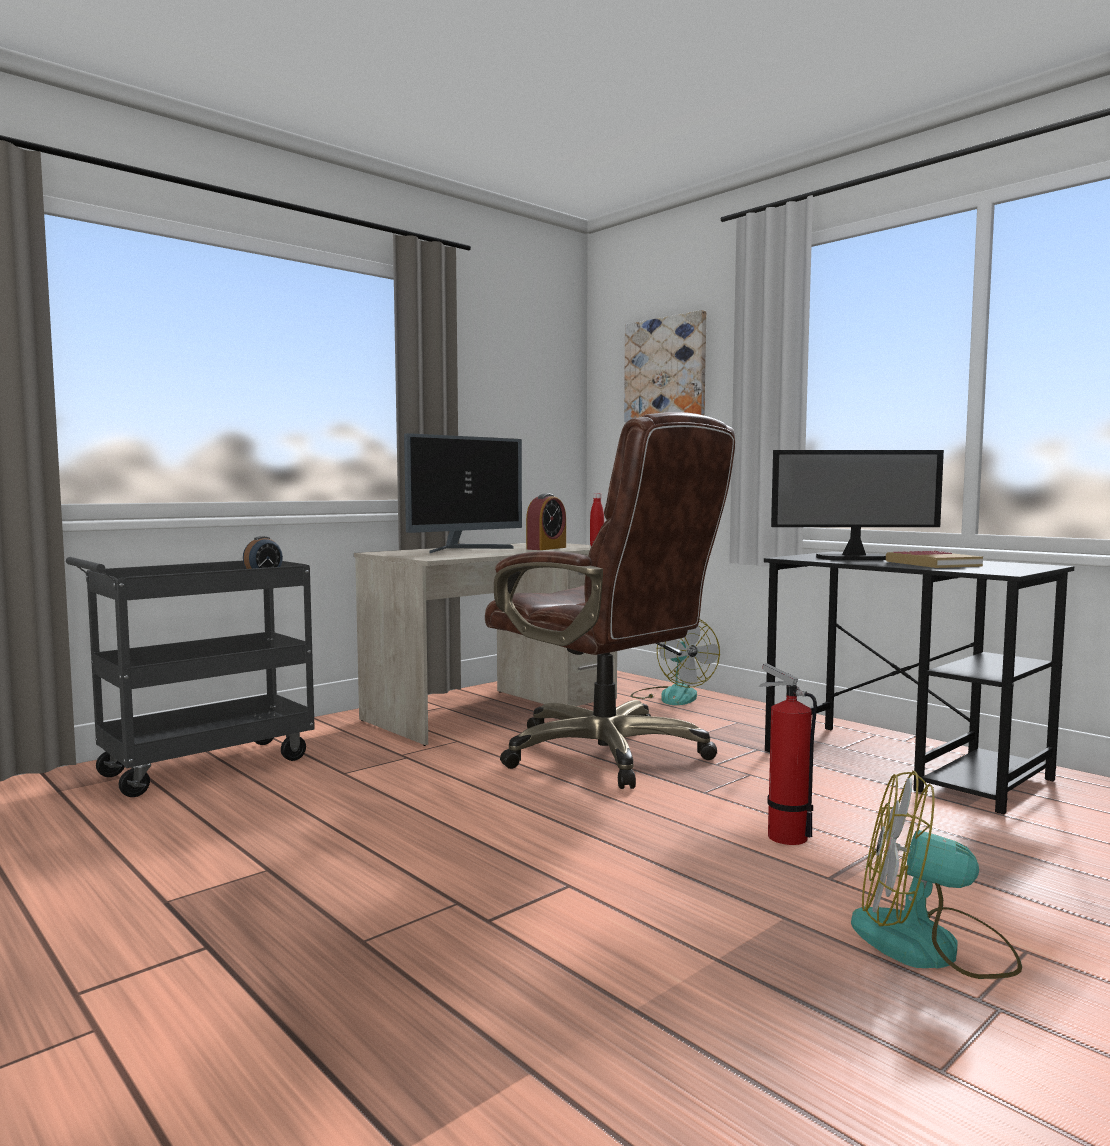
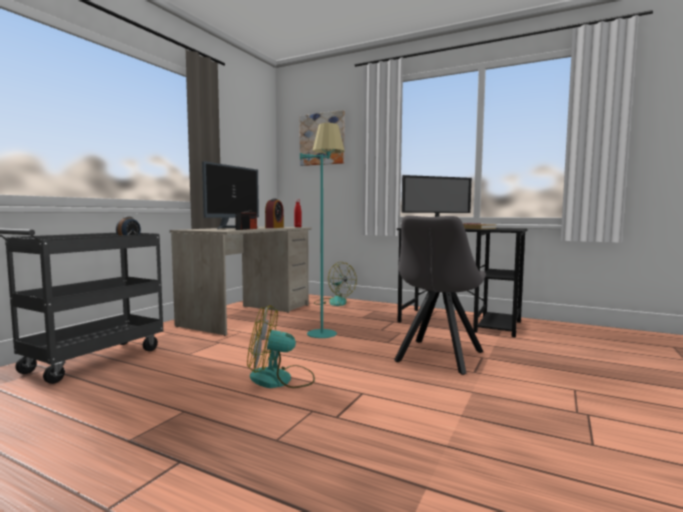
camera: 20 degrees left, 0 degrees up
(481, 553) = (246, 229): none -> radio
(605, 752) = (324, 330): brown office chair -> turquoise floor lamp
(783, 835) = (438, 356): fire extinguisher -> grey chair
(931, 946) = (539, 393): fan -> fan (280, 379)

